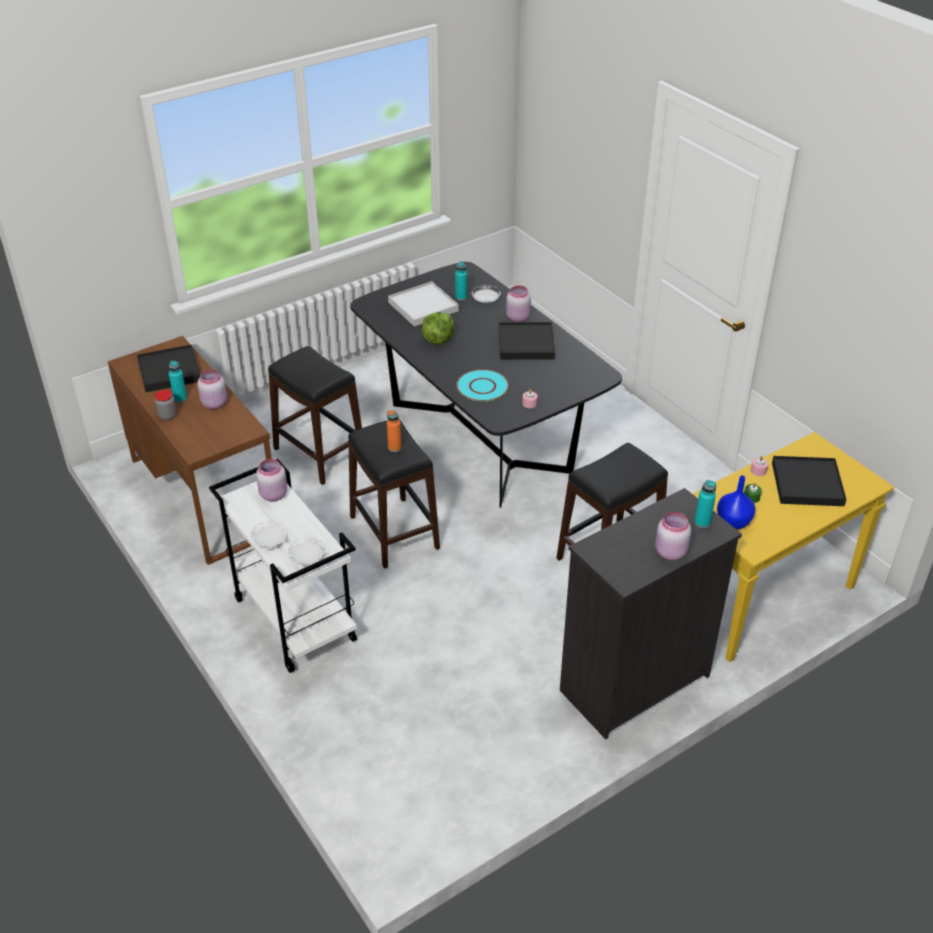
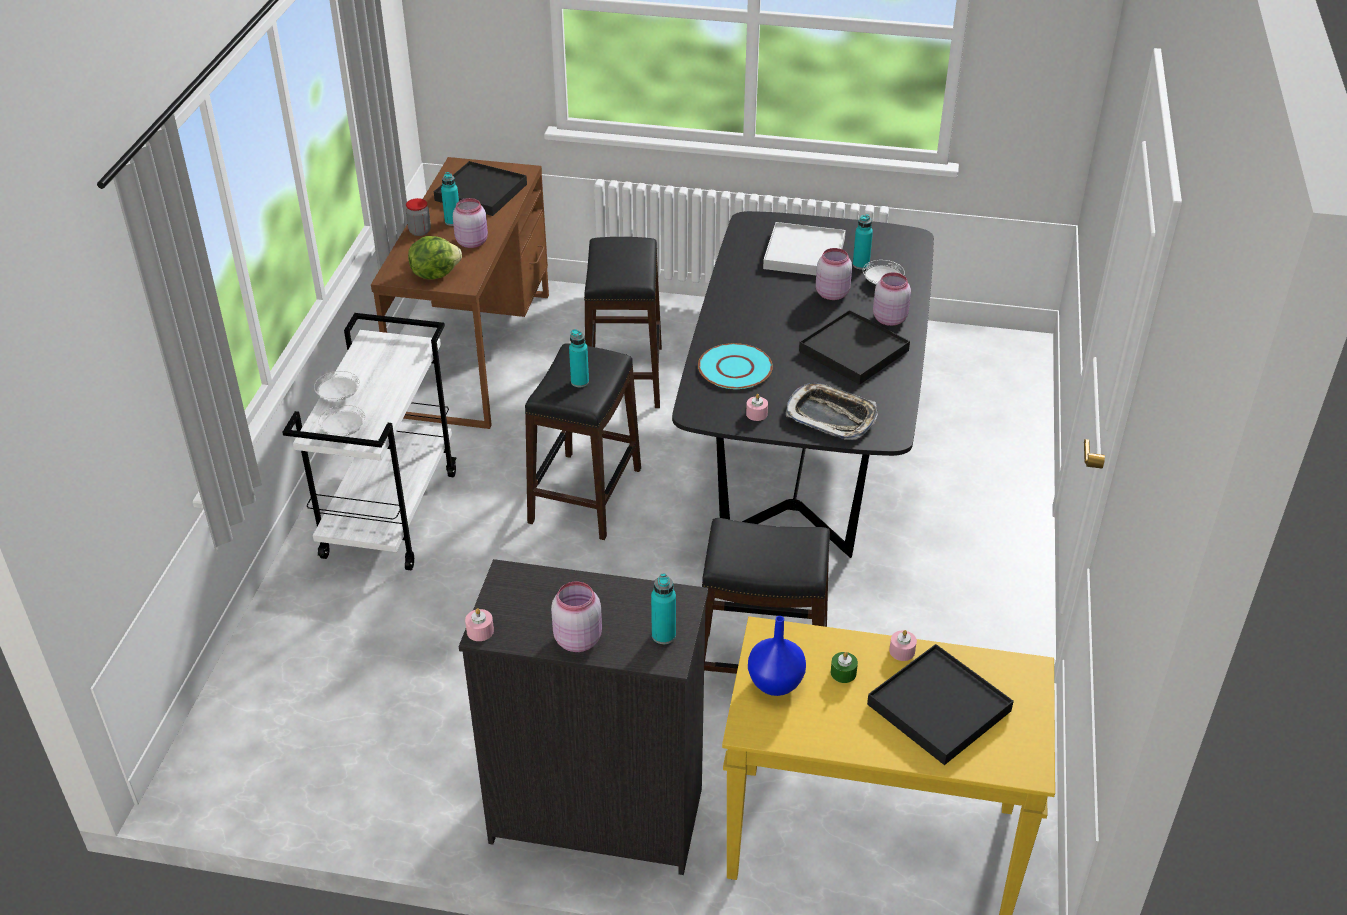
camera: 45 degrees right, 0 degrees up
(272, 494) = (405, 355): pink jar -> pink jar (831, 293)
(394, 448) = (580, 382): orange bottle -> turquoise bottle
(438, 339) = (766, 295): lettuce -> lettuce (435, 274)
(565, 383) = (831, 416): none -> tray
(622, 583) = (480, 631): none -> pink candle

